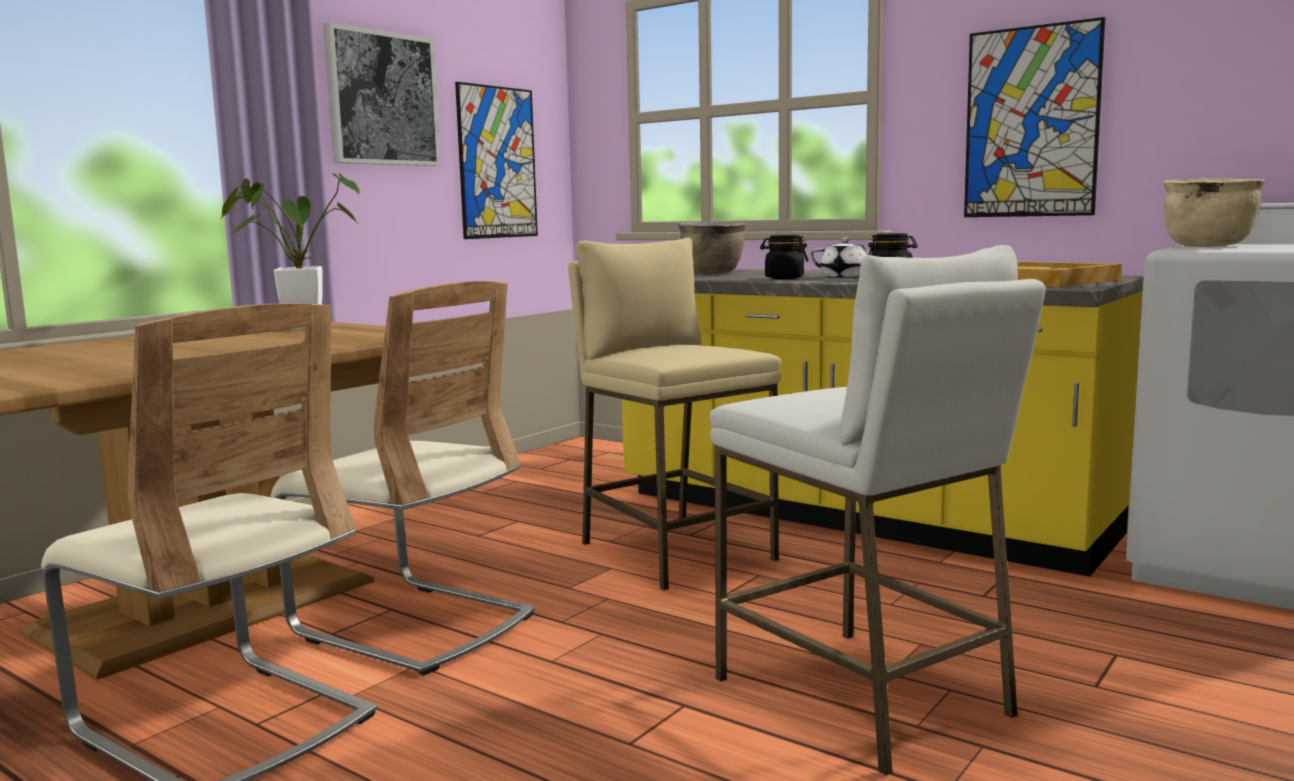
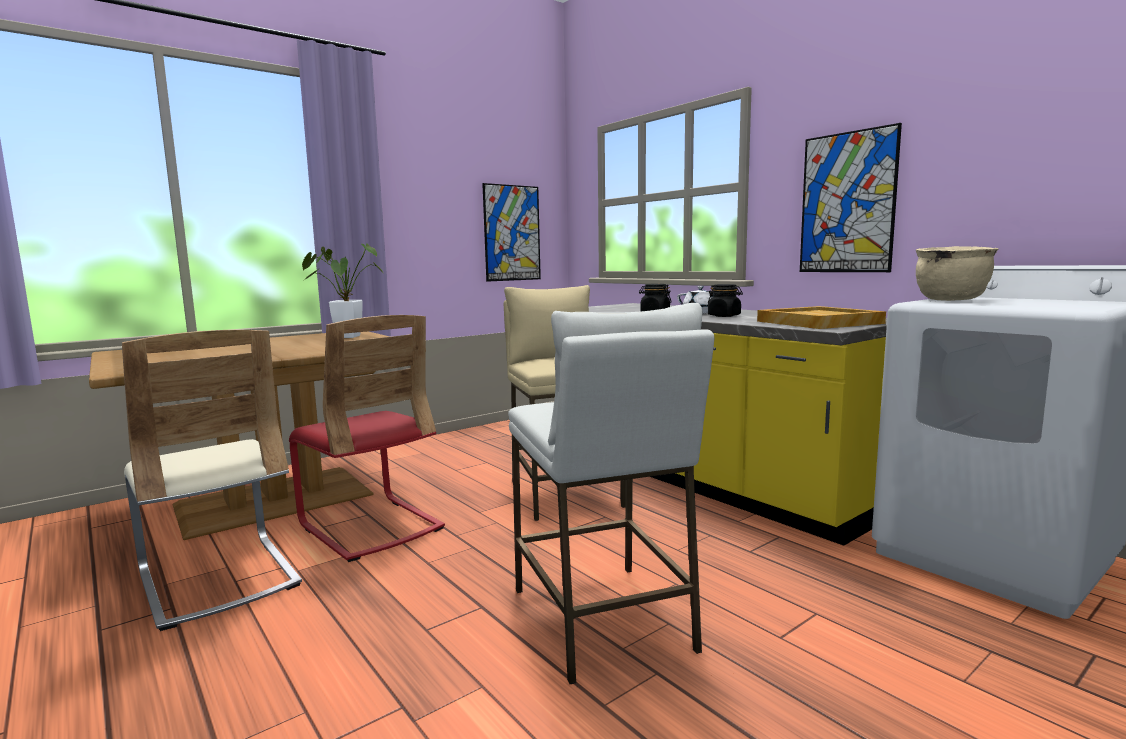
camera: 15 degrees right, 0 degrees up
(382, 99) = (430, 195): picture -> none
(412, 625) = (370, 526): beige chair -> red chair
(712, 273) = (623, 307): brown cooking pot -> none

